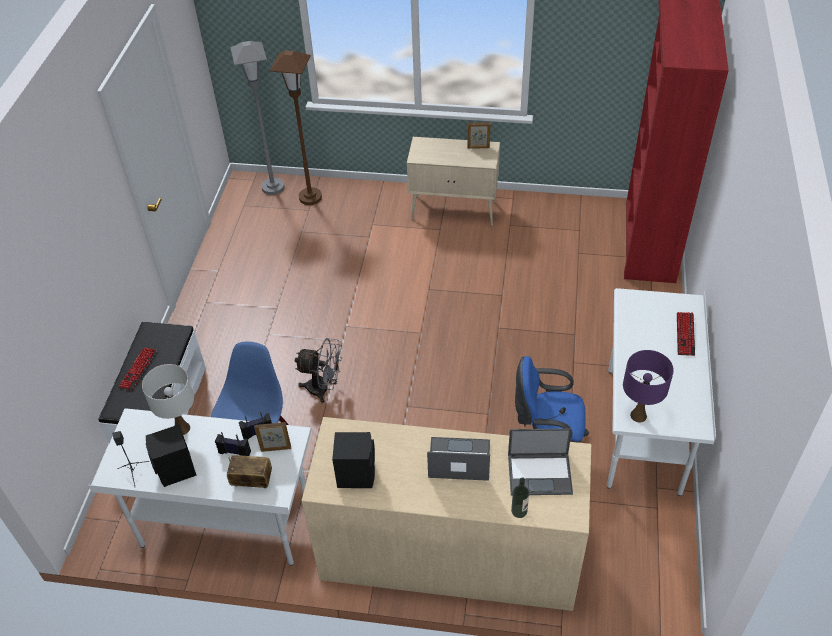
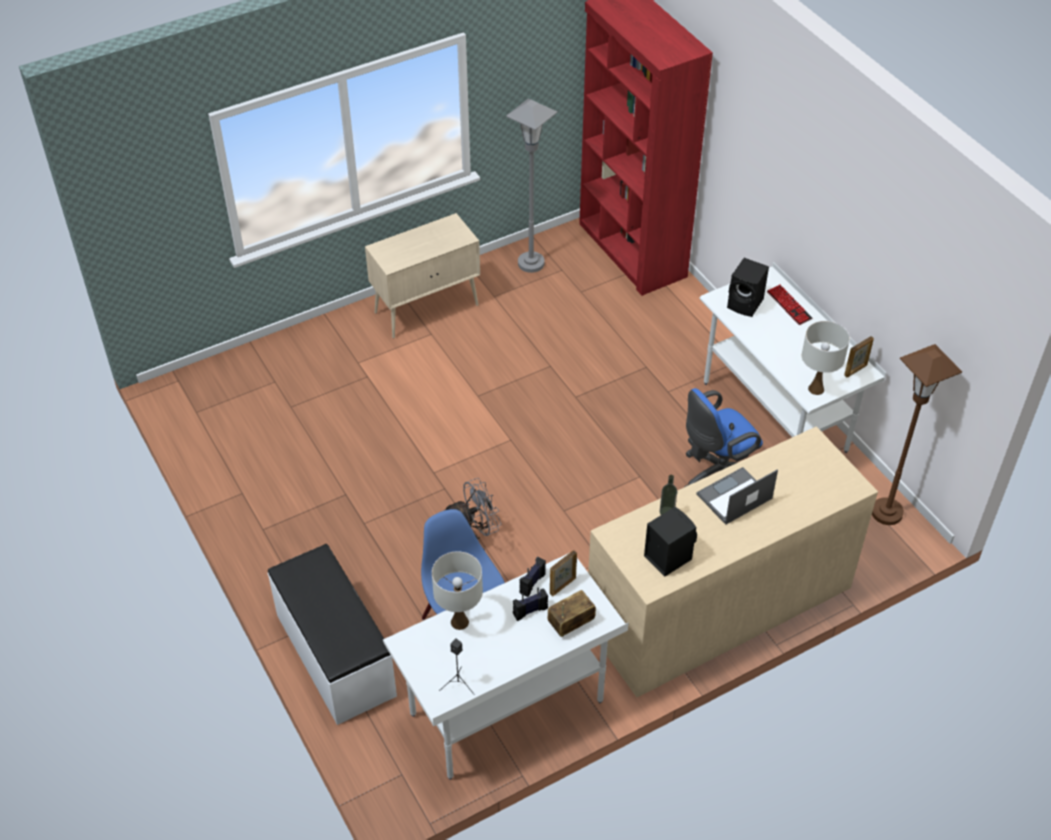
camera: 40 degrees left, 0 degrees up
(138, 369) = (318, 613): keyboard -> none
(176, 471) = (496, 658): black speaker -> black speaker (746, 304)
(273, 187) = (209, 378): grey floor lamp -> grey floor lamp (531, 263)
(310, 197) = (263, 368): brown floor lamp -> brown floor lamp (887, 513)
(478, 147) = (441, 227): picture frame -> picture frame (856, 370)
(519, 511) = (816, 506): bottle -> bottle (667, 512)
(540, 474) = (804, 470): laptop -> none
(638, 415) = (816, 389): purple table lamp -> white table lamp

